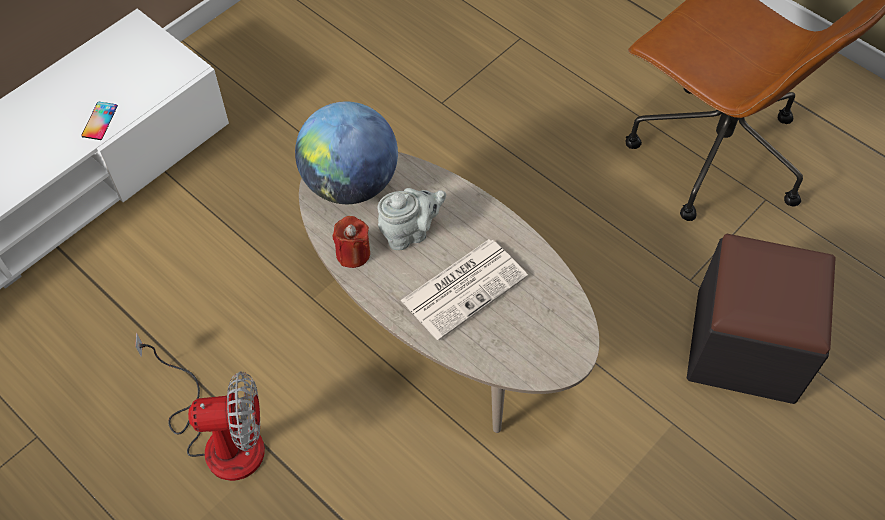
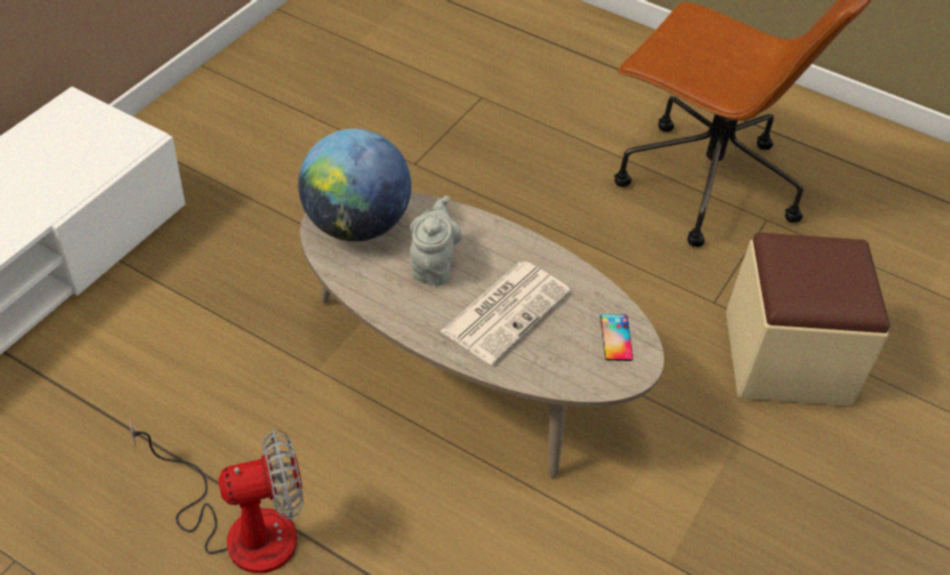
camera: 15 degrees left, 10 degrees down
(99, 121) = (50, 198): phone -> phone (616, 337)
(353, 253) = (376, 292): red candle -> none
(409, 233) = (433, 265): grey teapot -> grey teapot turned 45 degrees counterclockwise
(745, 346) = (786, 357): black ottoman -> beige ottoman

